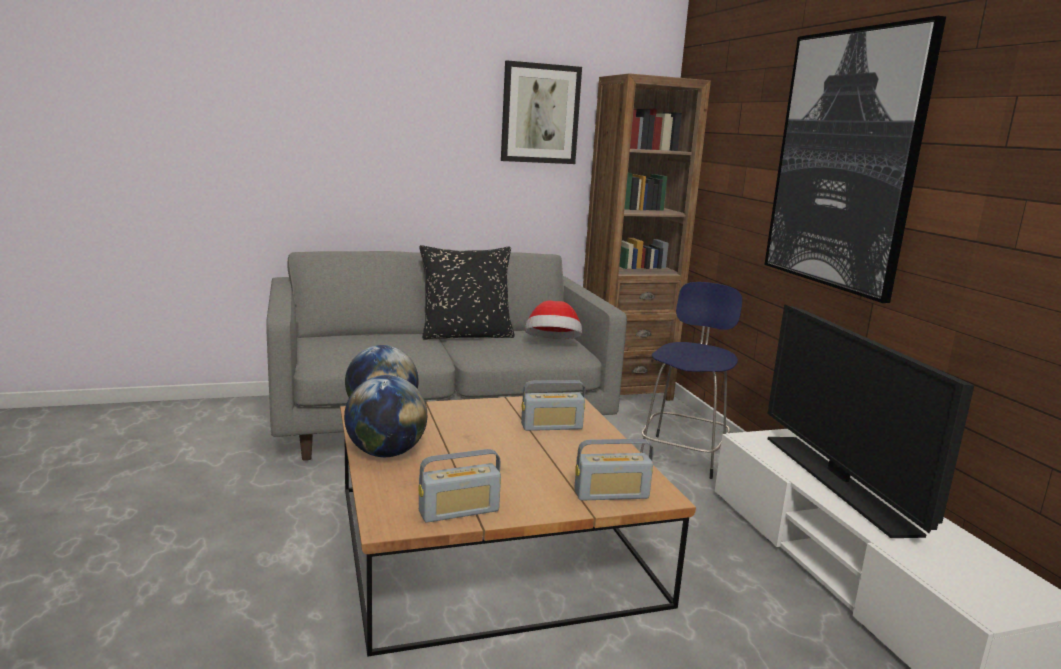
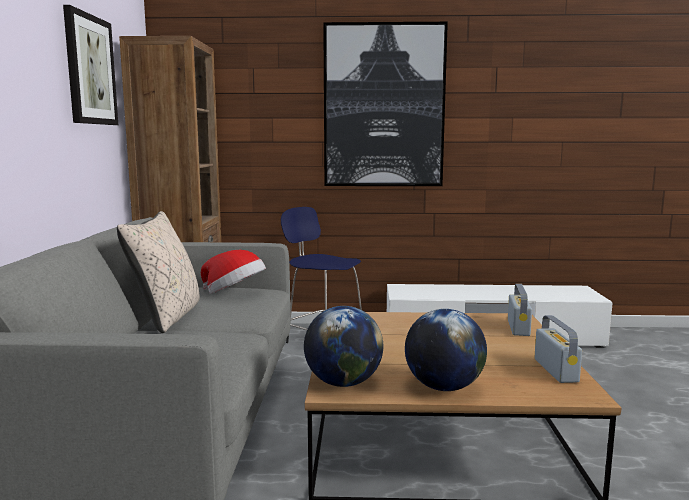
camera: 70 degrees left, 5 degrees down
(466, 335) = (167, 317): black pillow -> beige pillow
(552, 426) = (396, 327): radio -> none
(838, 483) = (467, 292): television -> none

